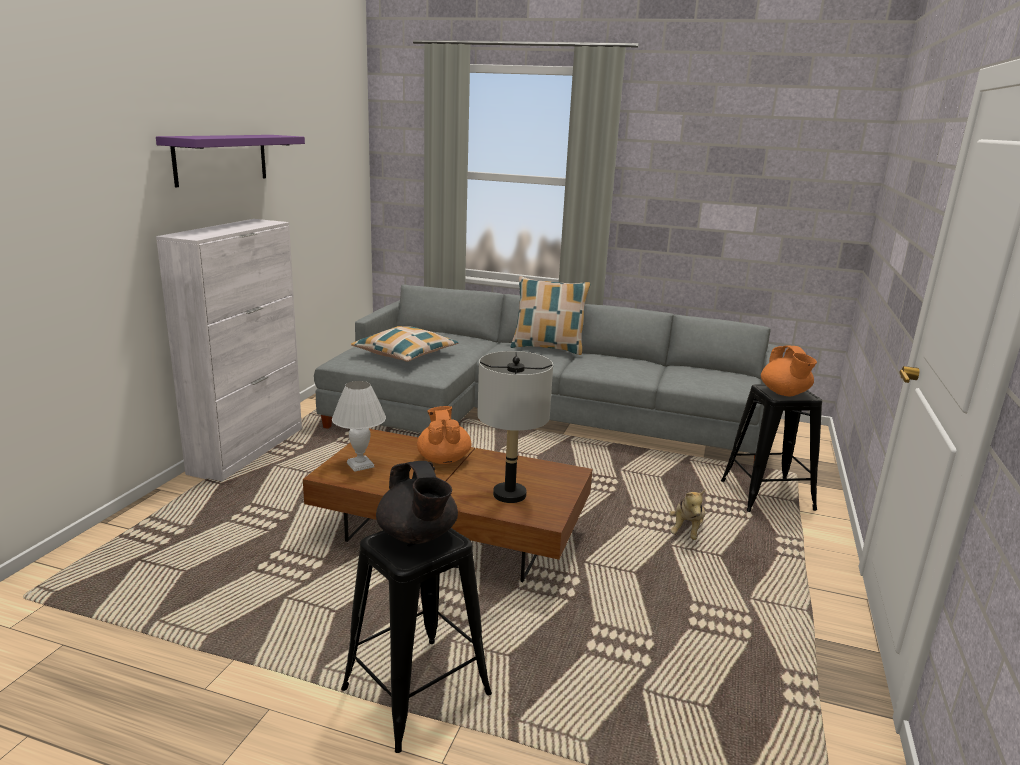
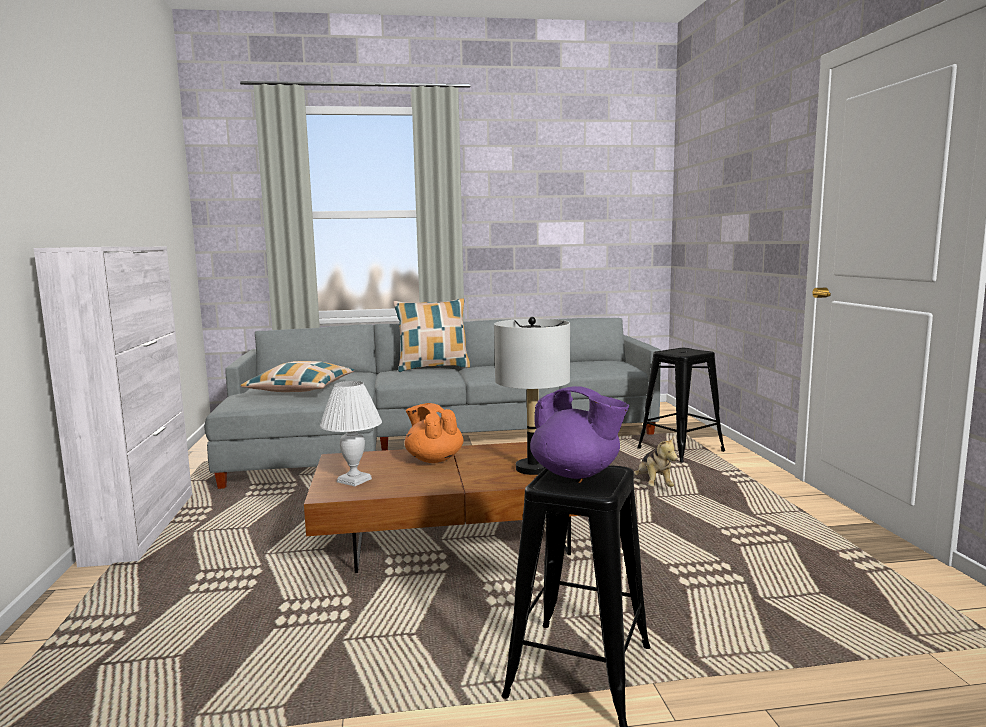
camera: 25 degrees left, 10 degrees down
(221, 159) = (82, 171): purple shelf -> none
(418, 536) = (576, 474): black teapot -> purple teapot
(784, 393) = (684, 352): orange teapot -> none

